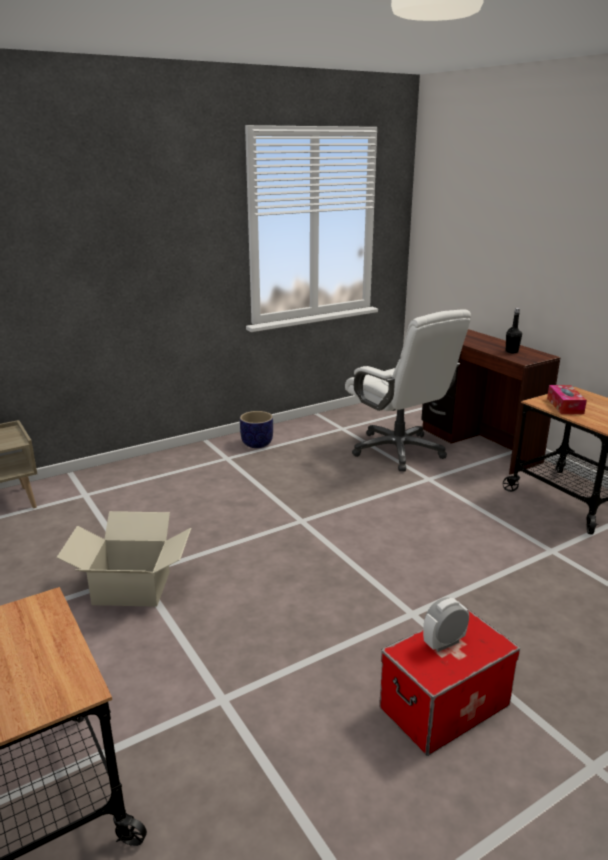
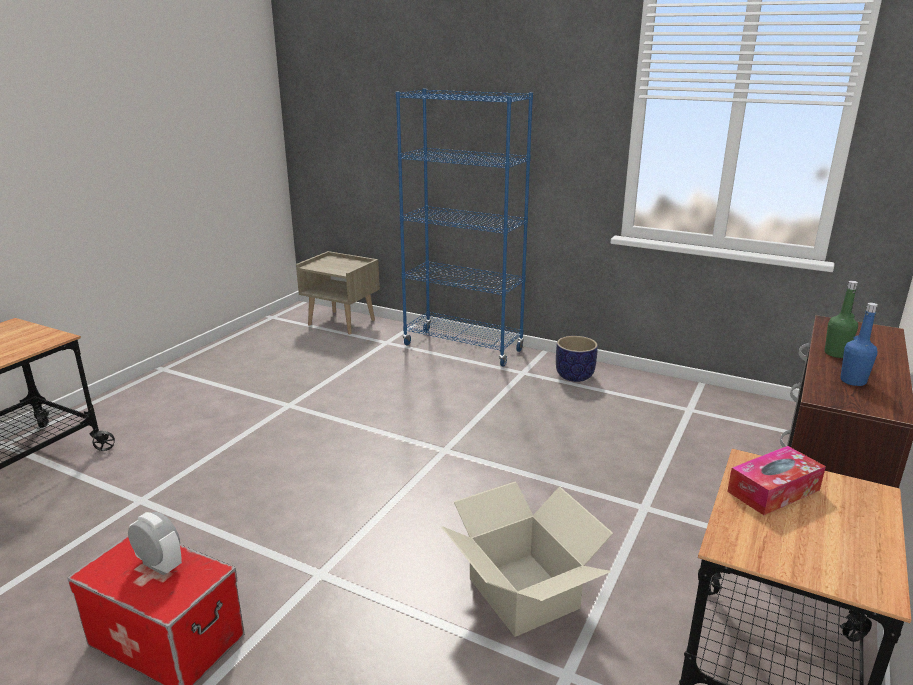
camera: 60 degrees right, 0 degrees up
(132, 588) = (267, 410): cardboard box -> cardboard box (522, 593)
(151, 466) = (463, 348): none -> blue bookcase
(399, 451) = (690, 464): white office chair -> none
(479, 344) = (836, 354): none -> green bottle
(511, 351) = (853, 381): black bottle -> blue bottle

